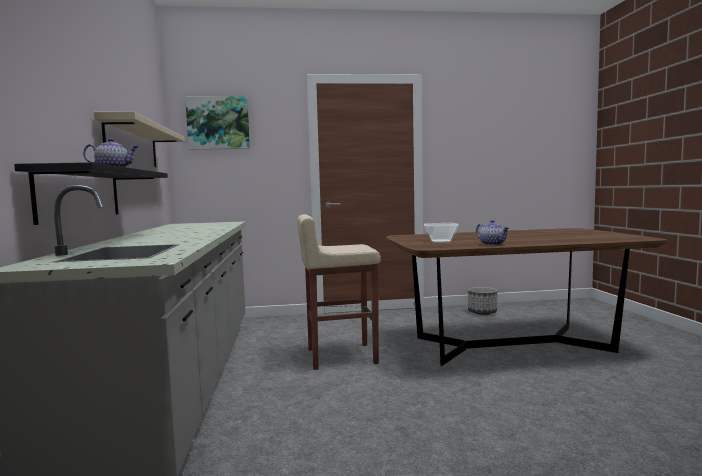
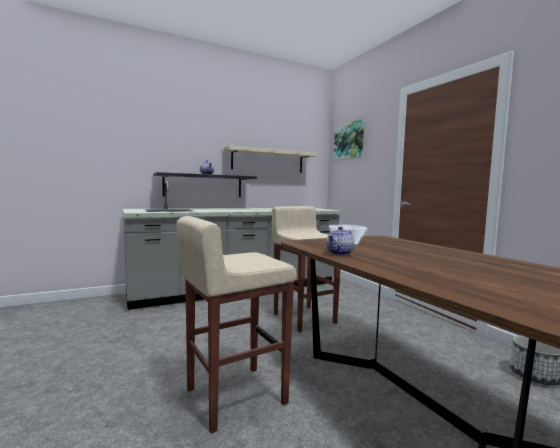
camera: 70 degrees right, 0 degrees up
(510, 409) = (234, 396): none -> beige stool

